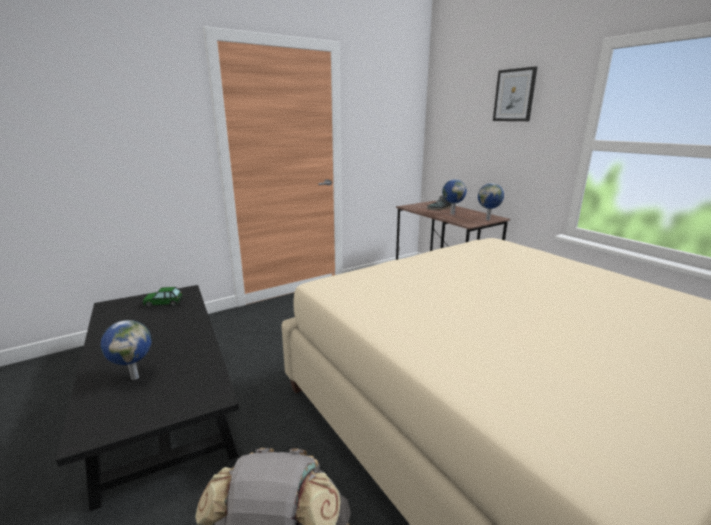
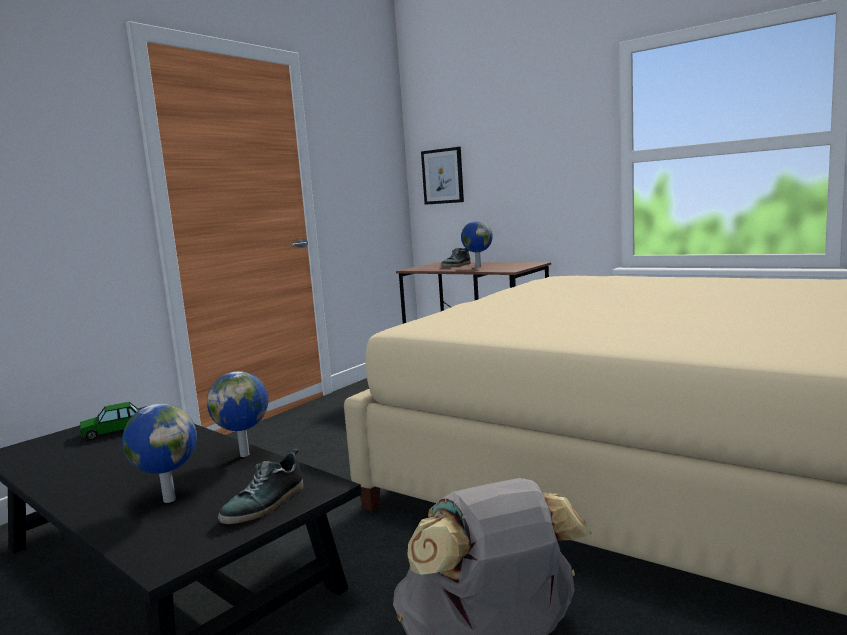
camera: 20 degrees left, 10 degrees down
(174, 402) = (265, 504): none -> shoe
(488, 219) = (527, 265): globe -> globe (246, 454)
(514, 95) = (527, 113): picture -> picture (442, 176)

